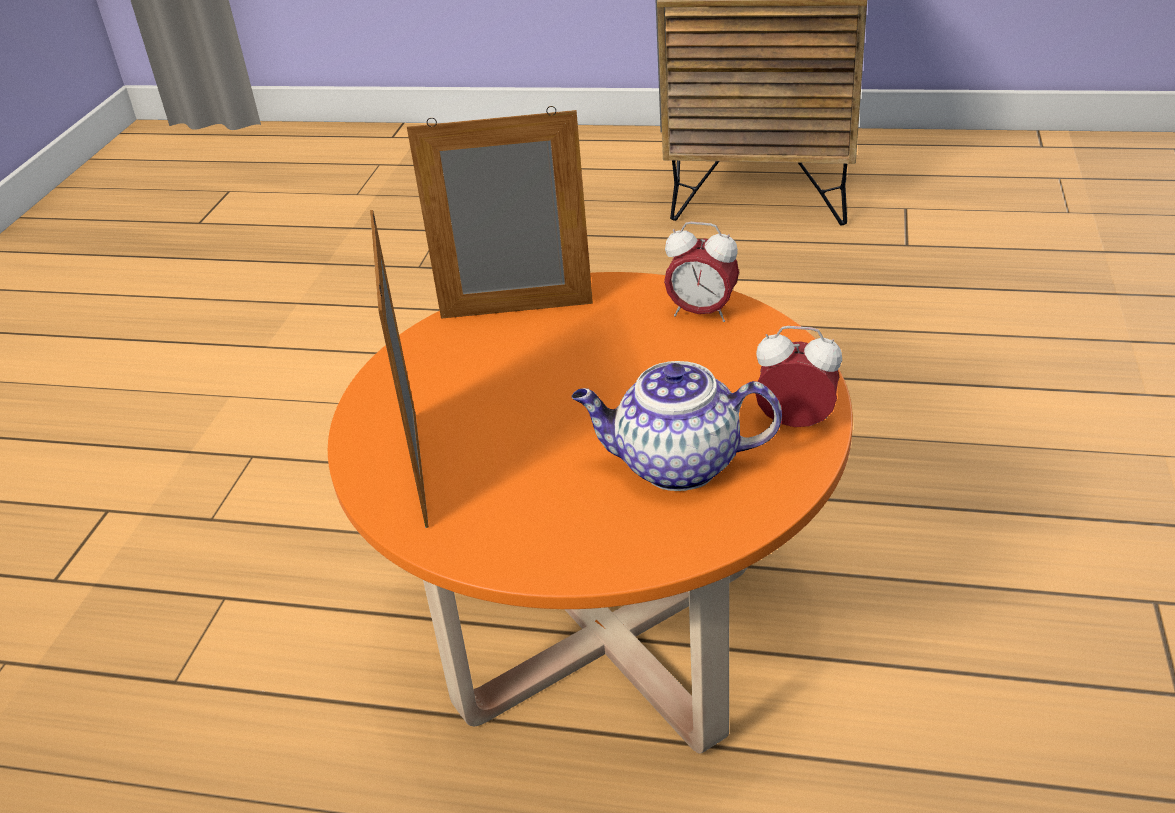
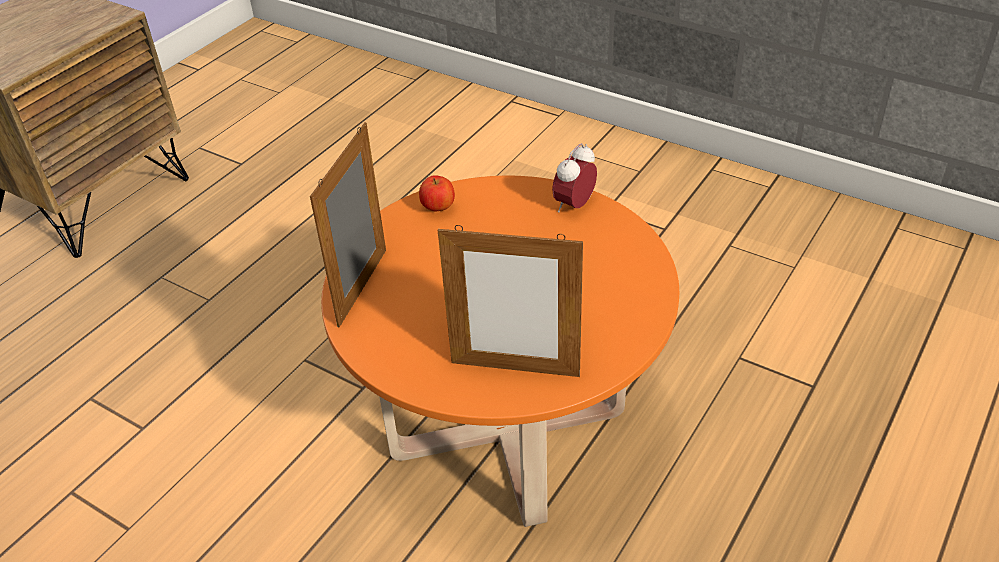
camera: 70 degrees left, 5 degrees up
(675, 465) = (583, 259): teapot -> none
(701, 313) = (438, 208): alarm clock -> apple

